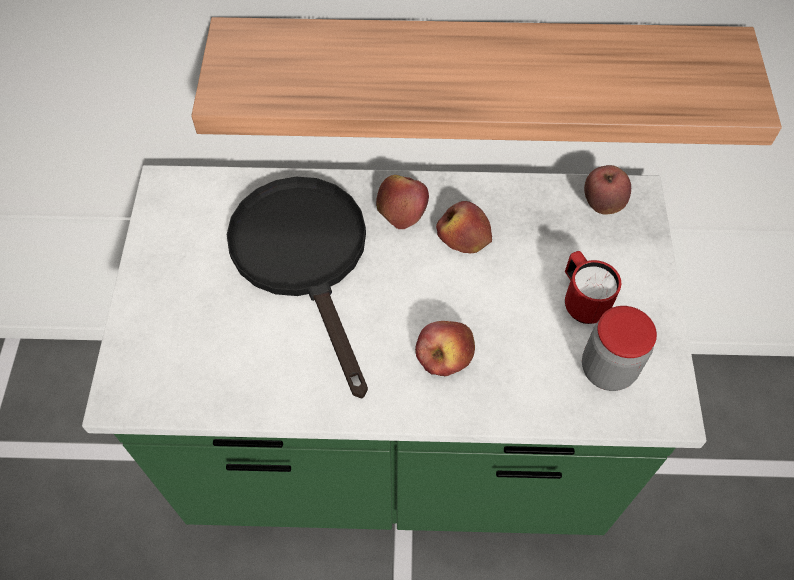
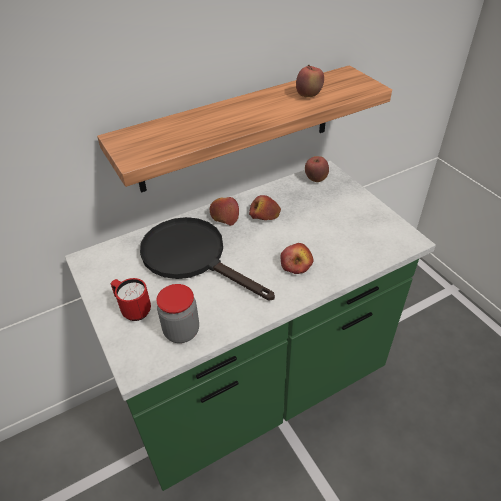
camera: 30 degrees left, 15 degrees down
(581, 301) = (339, 217): red mug -> red mug (133, 309)
(607, 75) = (308, 96): none -> apple
(607, 369) = (373, 237): jar -> jar (181, 331)

